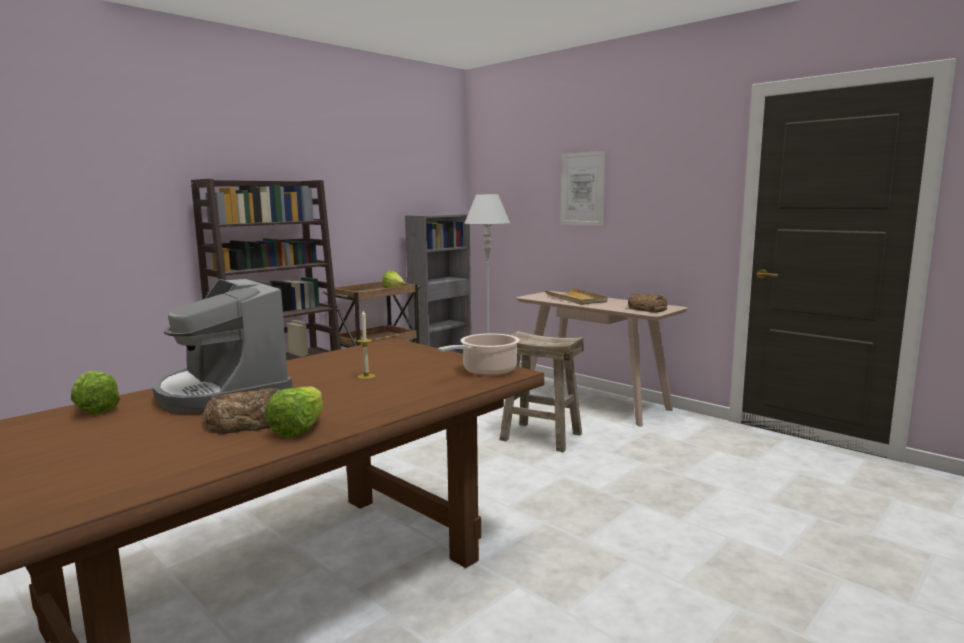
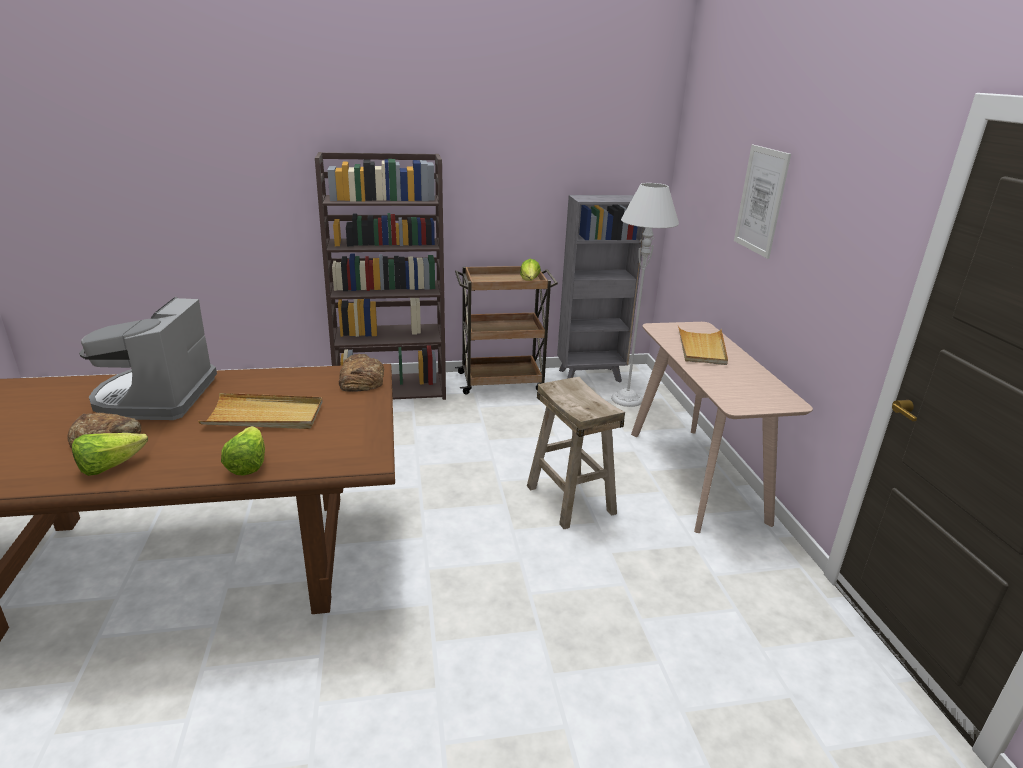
camera: 35 degrees right, 15 degrees up
(94, 409) = (73, 387): lettuce -> lettuce (248, 464)
(366, 376) = (265, 416): candle -> beige tray
(487, 371) = (354, 448): cooking pot -> none
(647, 308) = (749, 395): bread -> bread (361, 380)

